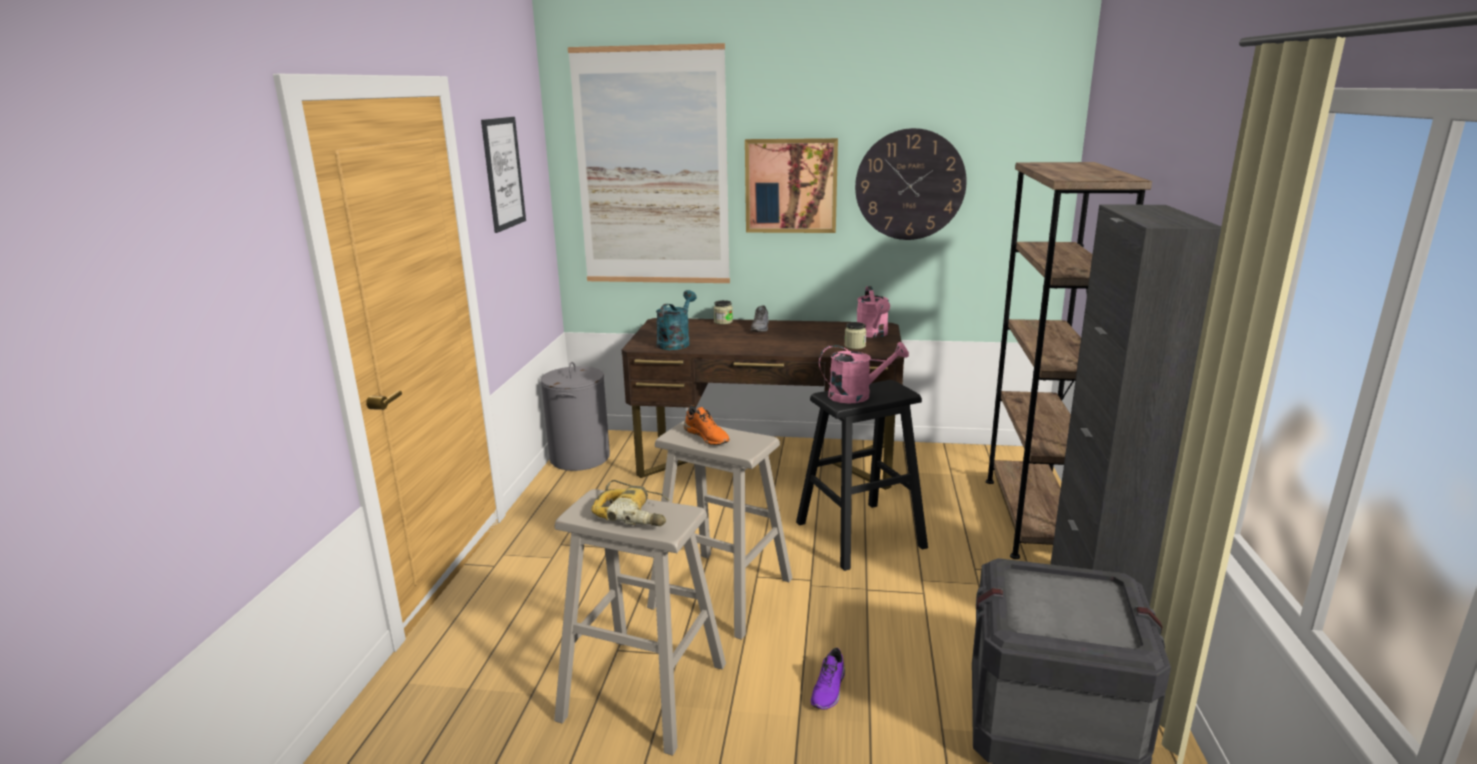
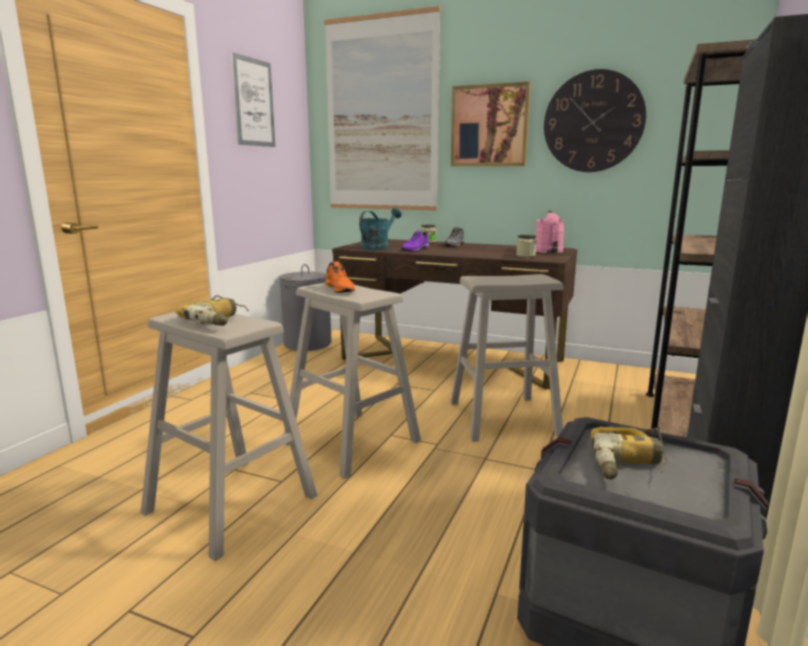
camera: 15 degrees right, 5 degrees down
(829, 690) = (399, 534): purple shoe -> purple shoe (416, 250)
(857, 395) = (501, 279): pink watering can -> none
(860, 534) = (503, 417): black stool -> beige stool
(1053, 603) = (629, 462): none -> power drill

